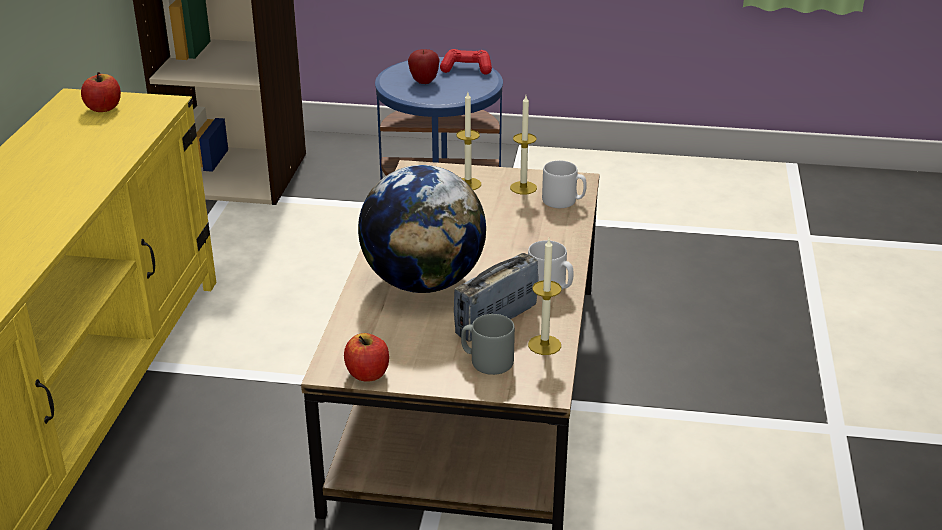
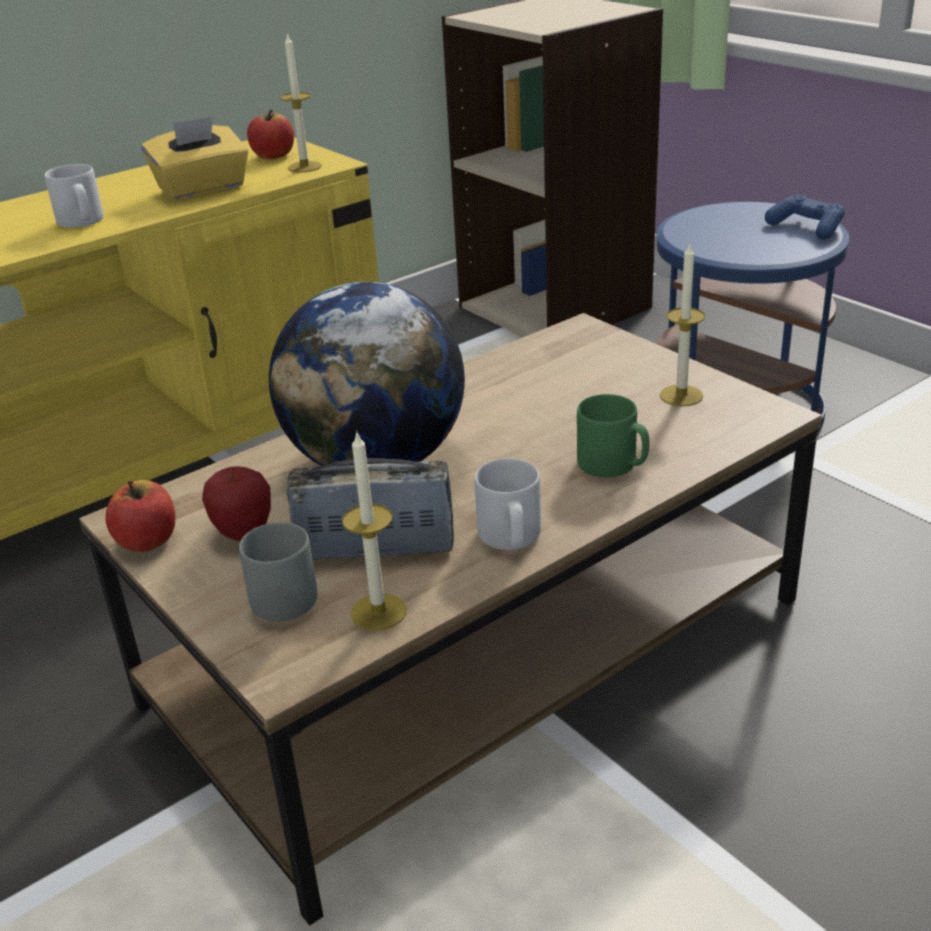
camera: 45 degrees right, 0 degrees up
(102, 147) = (202, 189): none -> yellow tissue box
(424, 81) = (727, 228): apple -> apple (244, 533)
(466, 69) = (806, 227): red game controller -> blue game controller
(468, 184) = (617, 366): candle -> candle (304, 167)
(544, 234) = (613, 465): none -> green mug
(563, 201) = (709, 432): grey mug -> grey mug (82, 222)

